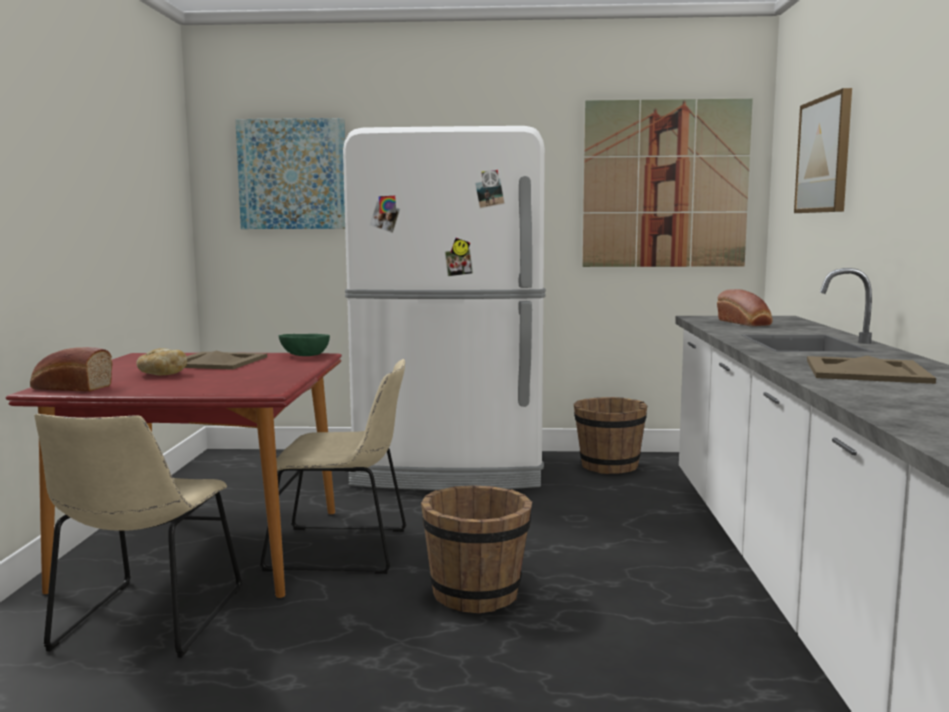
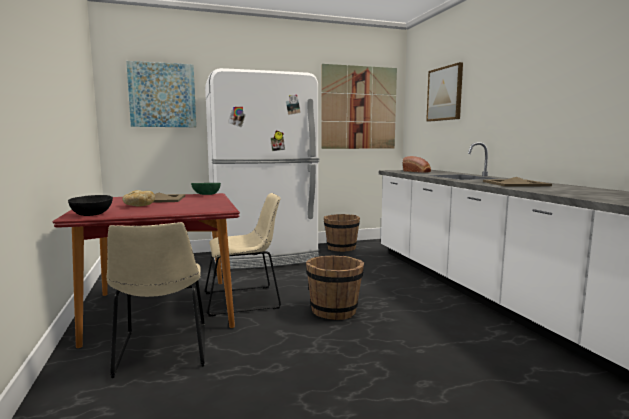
camera: 20 degrees left, 0 degrees up
(69, 387) = (91, 214): bread -> black bowl

